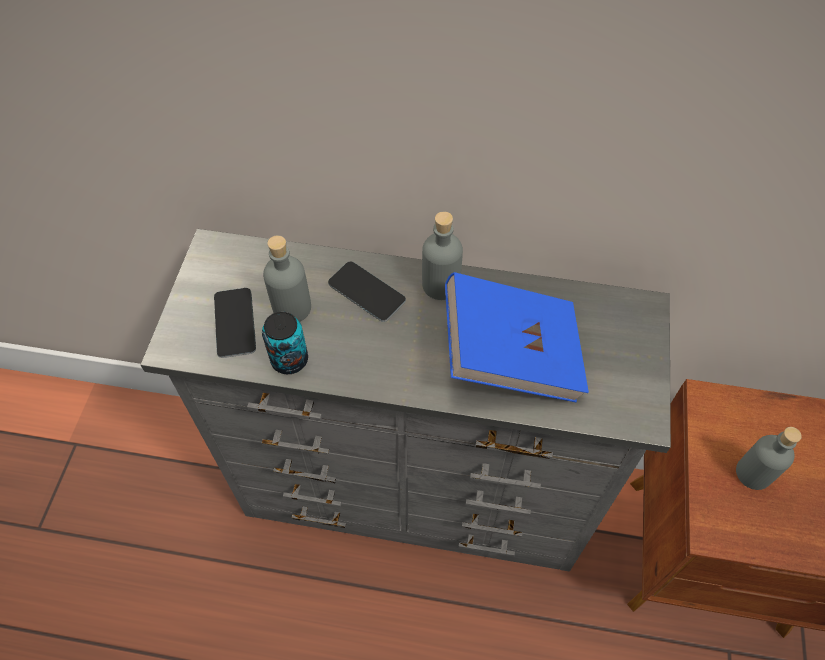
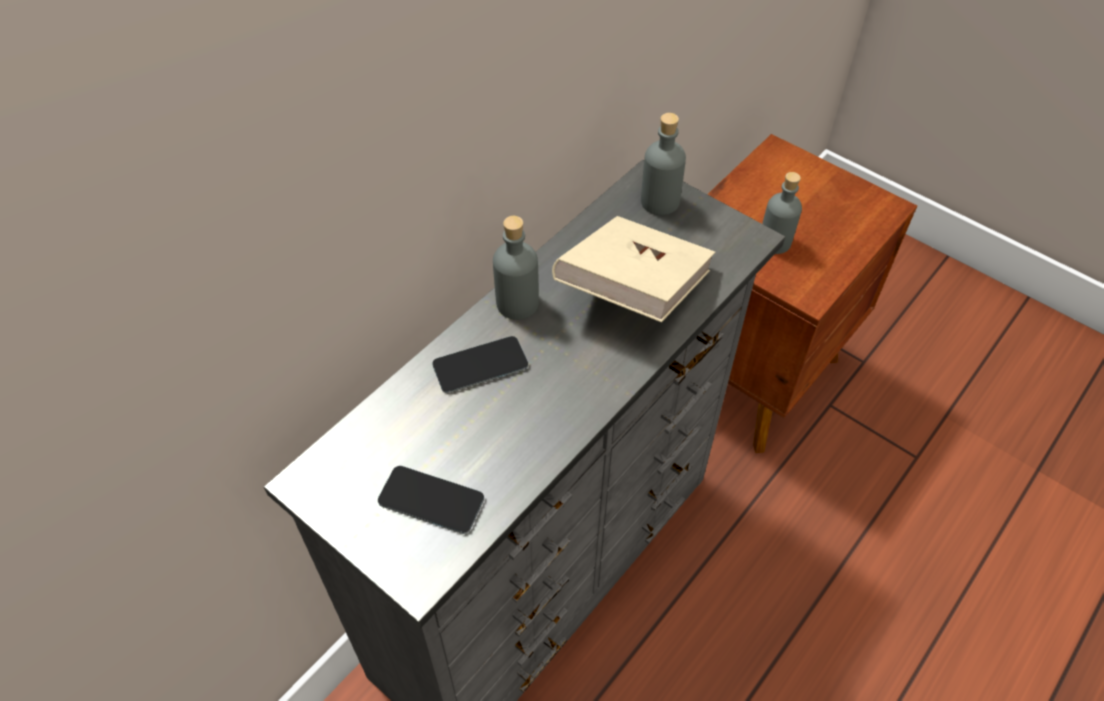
camera: 60 degrees left, 5 degrees down
(289, 359) = (516, 468): can -> none
(292, 307) = (451, 438): grey bottle -> grey bottle (659, 201)
(511, 355) = (633, 291): blue book -> beige book

